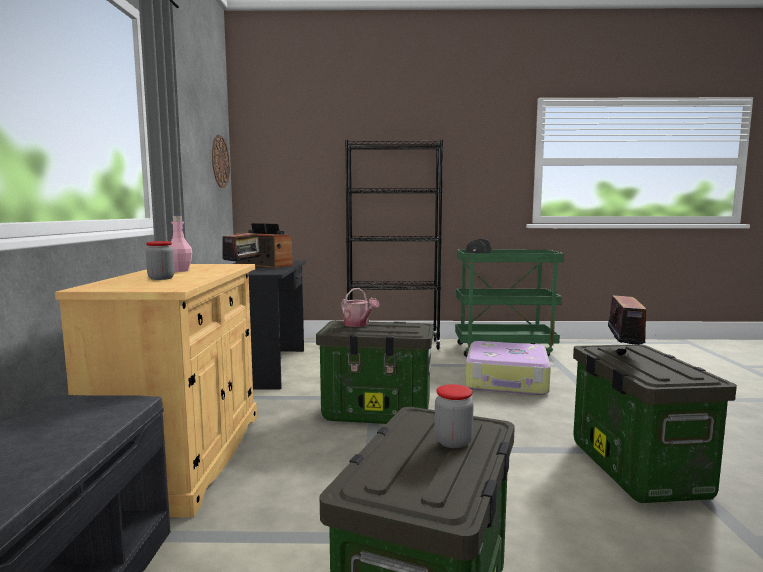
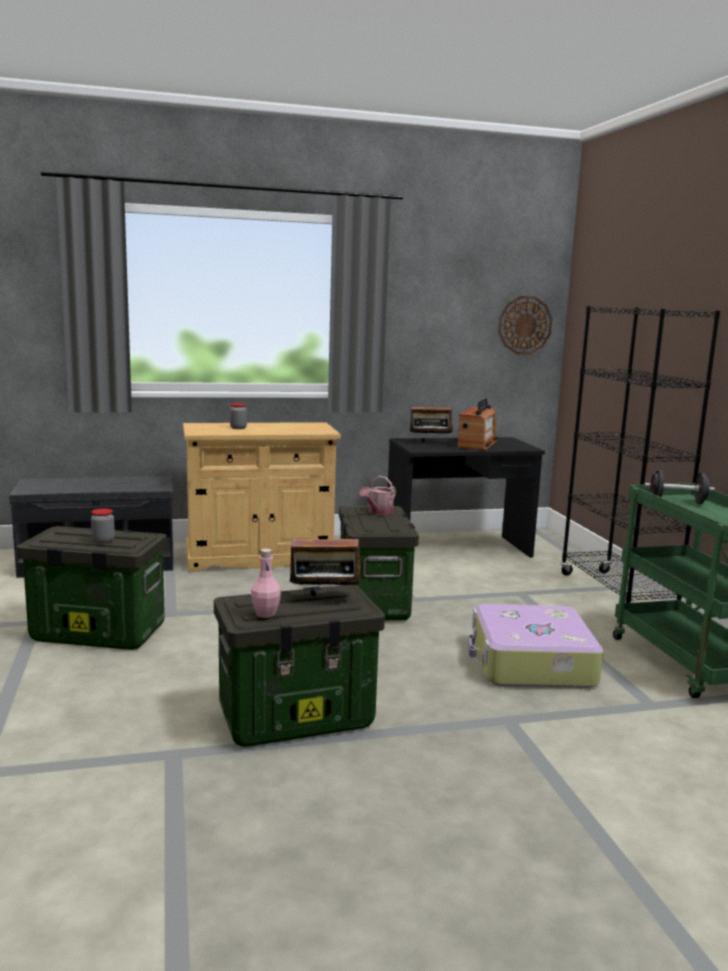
camera: 75 degrees right, 5 degrees up
(180, 271) = (280, 427): pink bottle -> pink bottle (265, 614)

